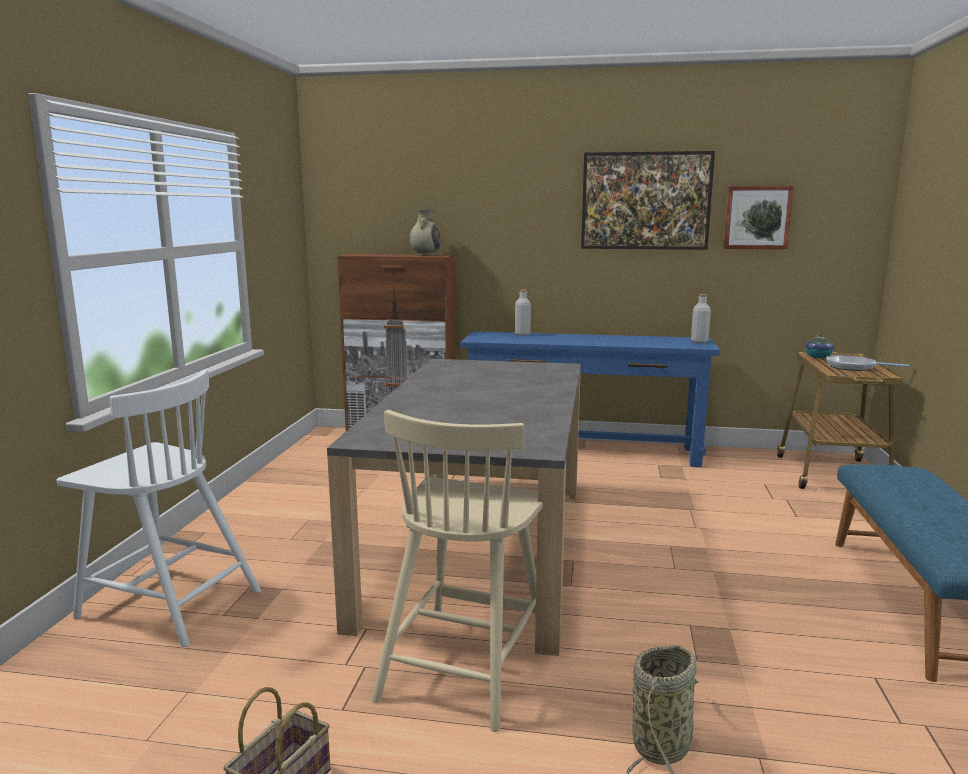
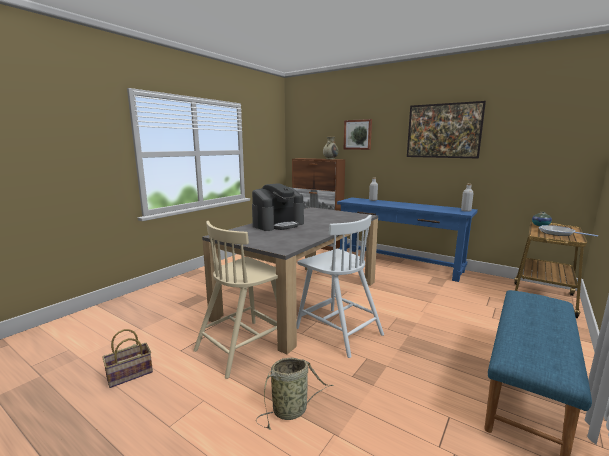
camera: 25 degrees right, 0 degrees up
(167, 603) = (165, 294): white chair -> white chair (337, 330)
(437, 402) = (278, 224): none -> coffee machine
(757, 217) = (511, 139): picture -> picture (358, 134)

